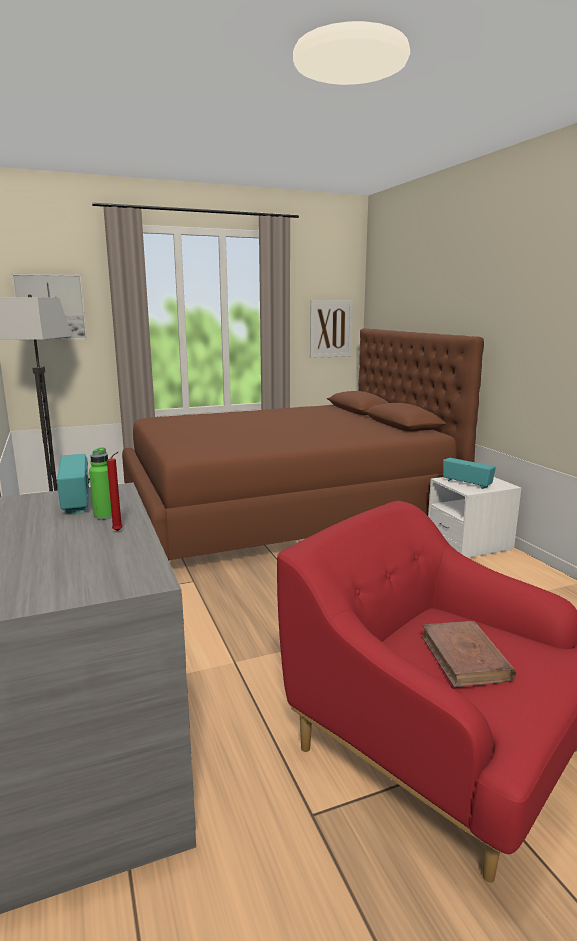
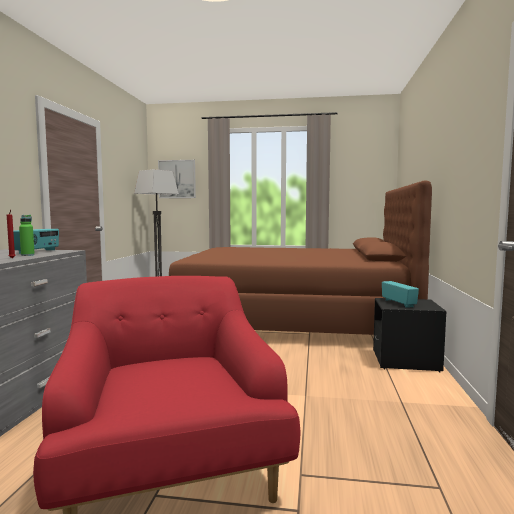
camera: 30 degrees right, 10 degrees down
(330, 328) = (366, 193): picture -> none
(465, 657) = (158, 378): brown book -> none
(469, 544) = (405, 361): white nightstand -> black nightstand

